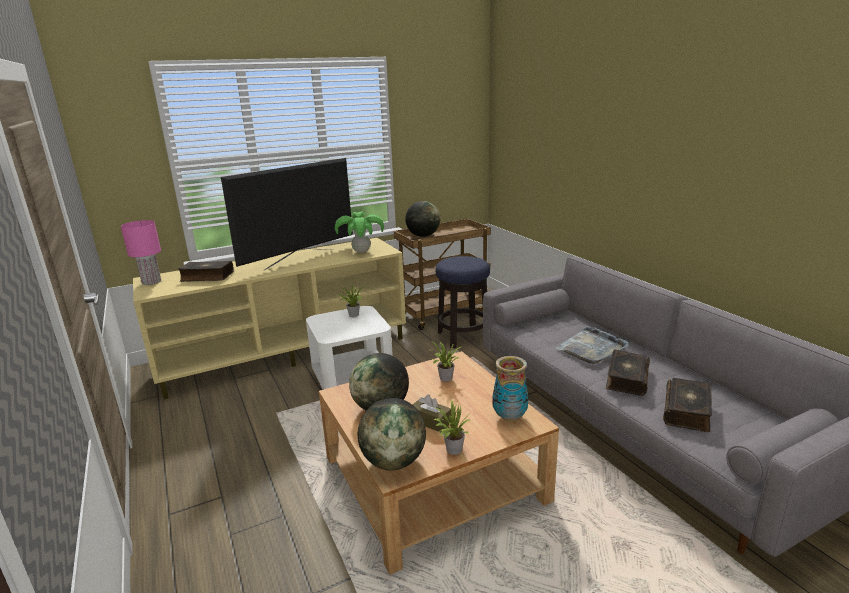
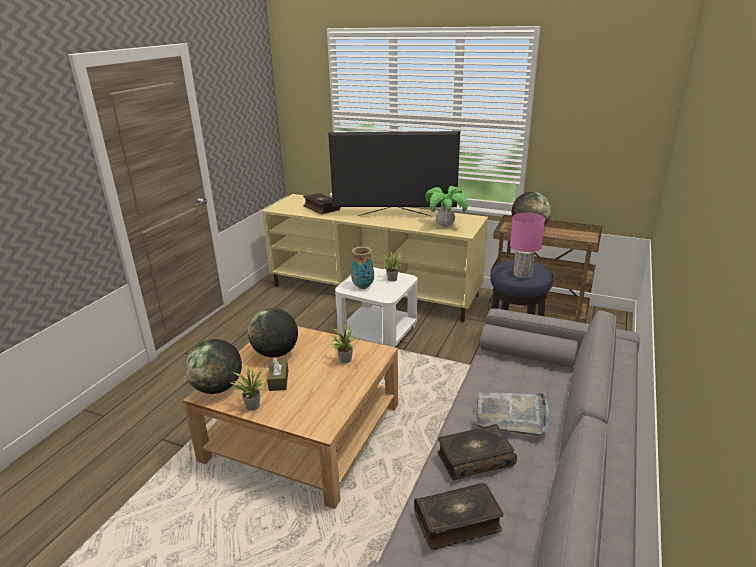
camera: 50 degrees right, 5 degrees up
(152, 282) = (293, 200): pink table lamp -> pink table lamp (522, 274)
(509, 417) = (319, 413): vase -> vase (363, 286)

